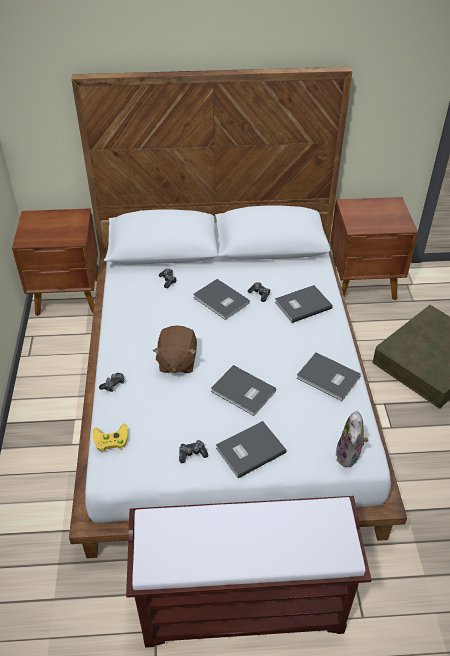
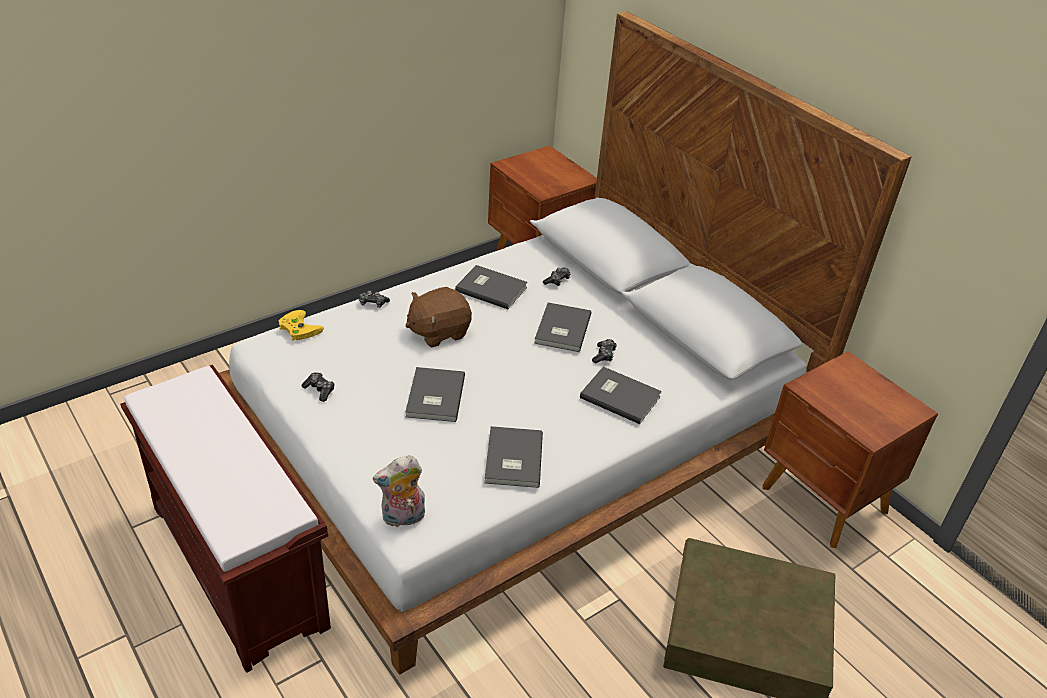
camera: 55 degrees right, 5 degrees down
(249, 450) = (353, 430): grey book -> grey book (491, 288)

